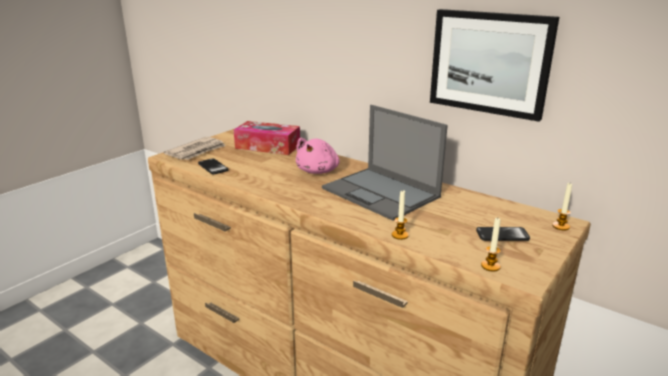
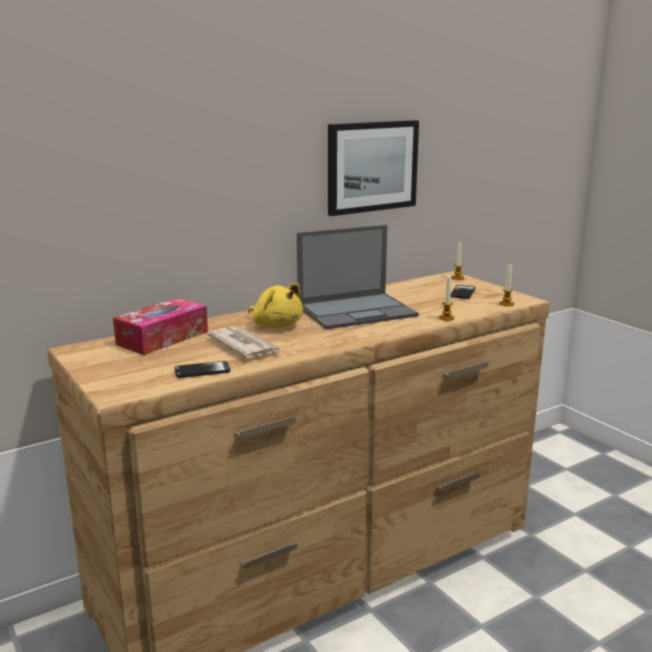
camera: 70 degrees left, 5 degrees down
(197, 151) = (122, 376): newspaper -> newspaper (244, 345)
(318, 171) = (276, 325): pink plush toy -> yellow plush toy

